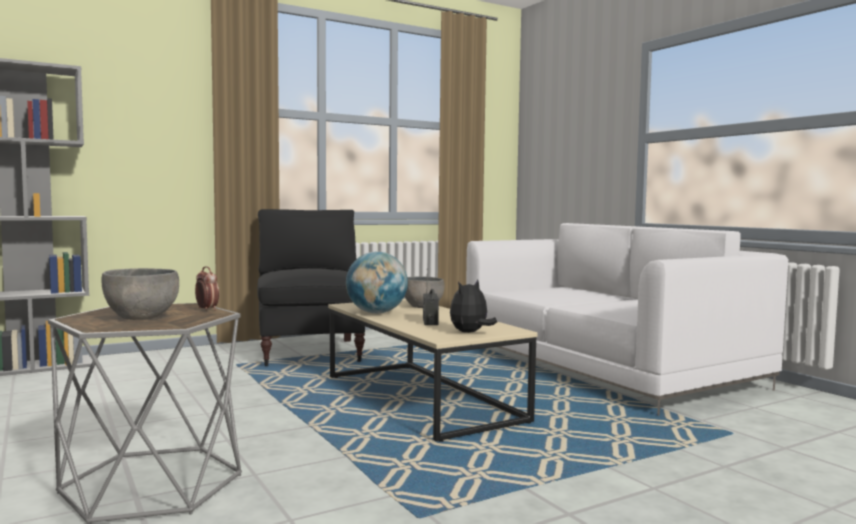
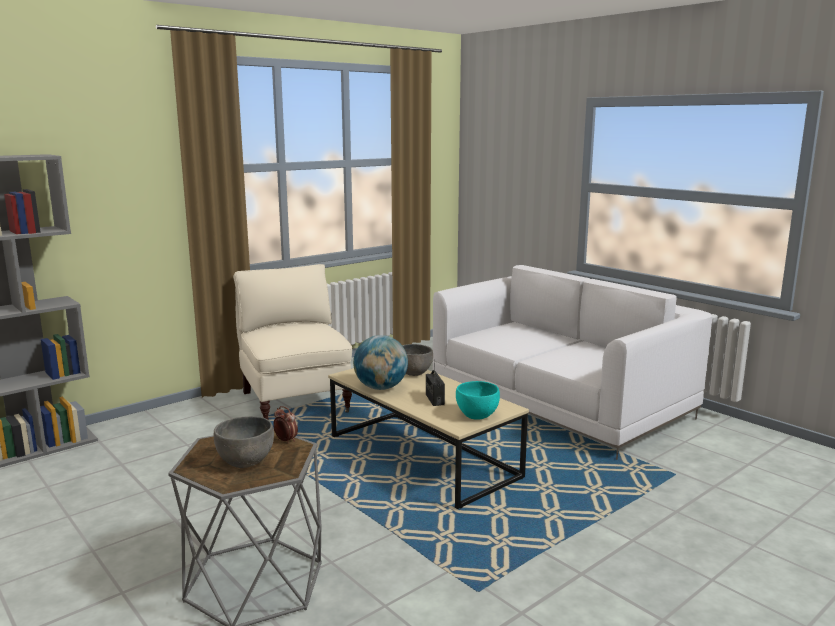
camera: 10 degrees left, 10 degrees up
(310, 352) = (295, 401): black armchair -> beige armchair
(470, 333) = (477, 416): plush toy -> turquoise bowl

